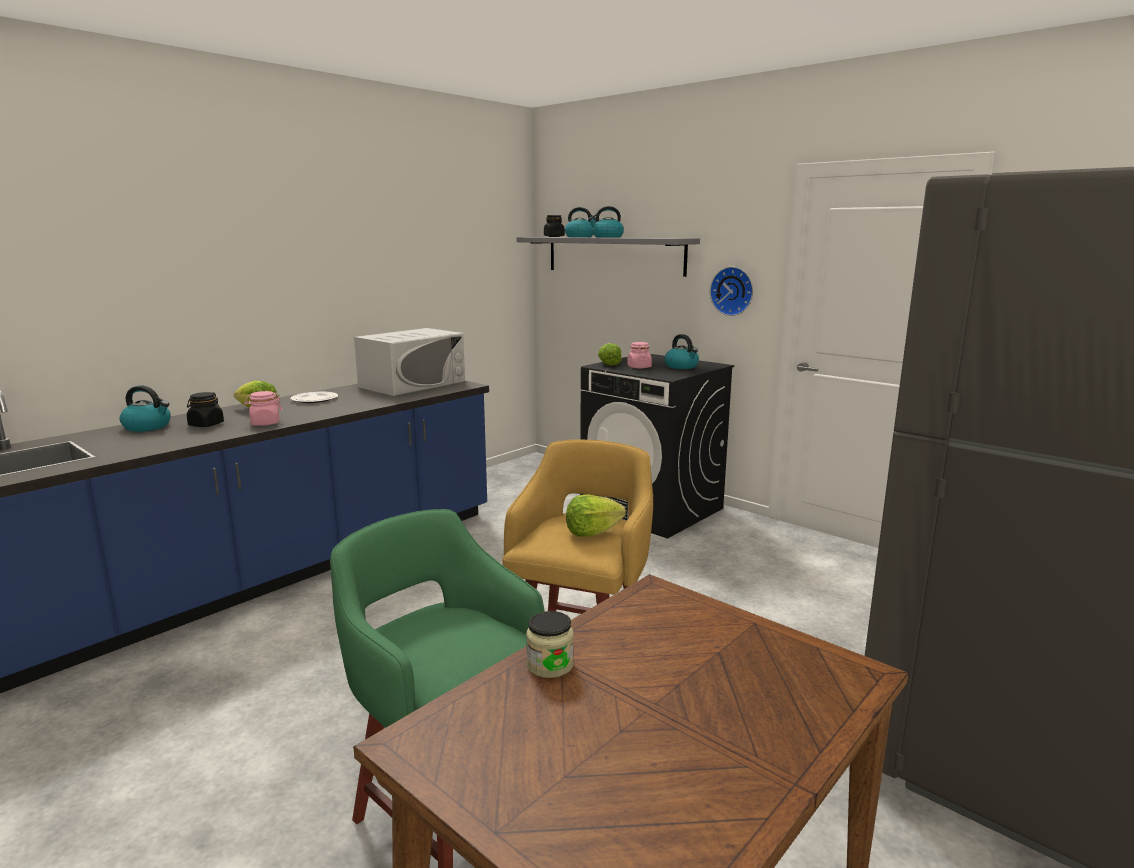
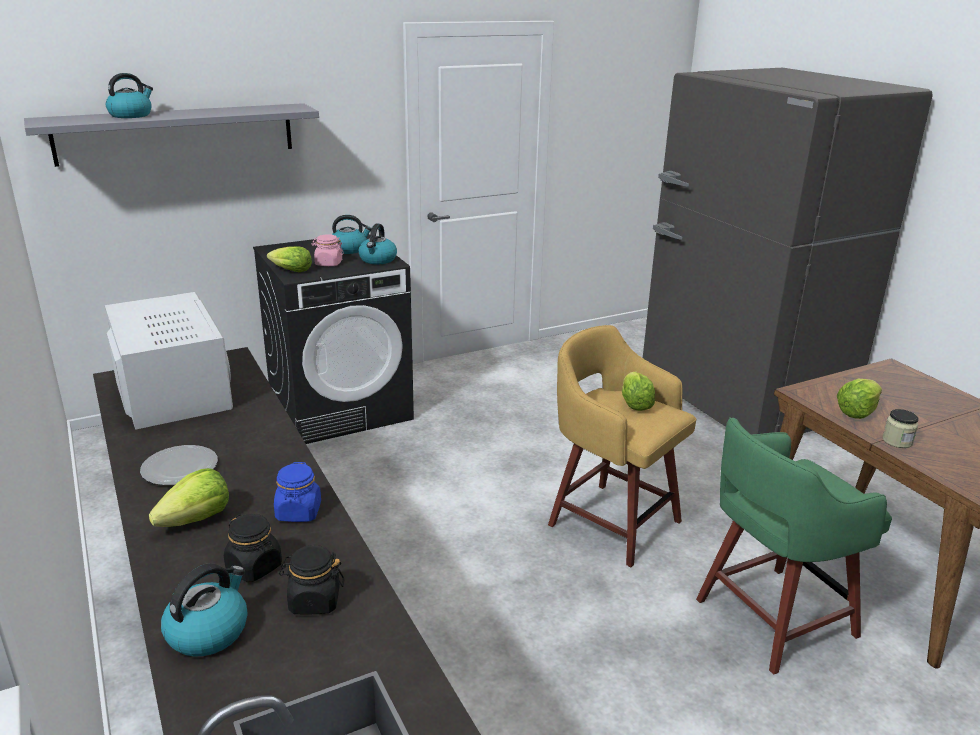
camera: 70 degrees left, 10 degrees up
(265, 423) = (298, 512): pink jar -> blue jar
(554, 236) = (71, 118): black jar -> black jar (314, 601)
(607, 237) = (189, 113): kettle -> kettle (378, 260)
(627, 633) = (857, 412): none -> lettuce
(733, 291) = (351, 157): wall clock -> none

